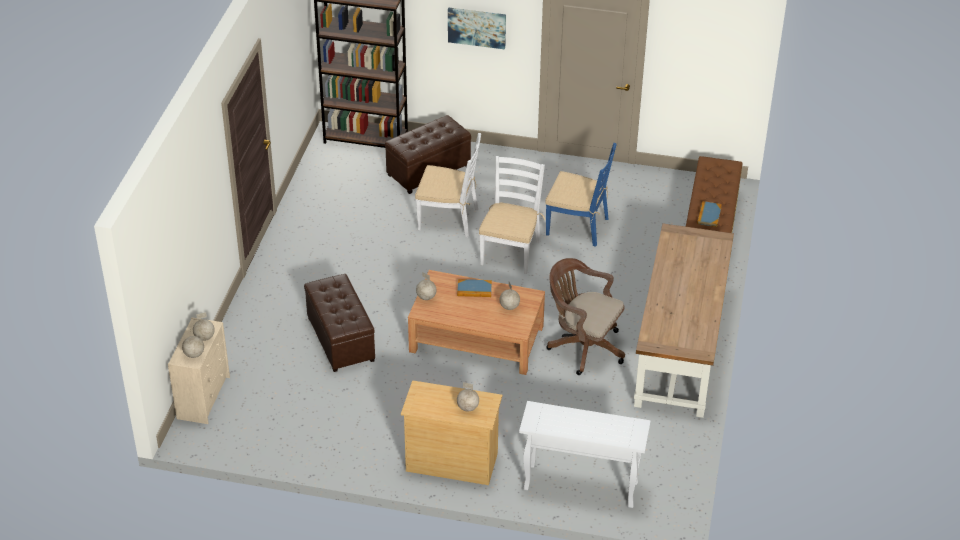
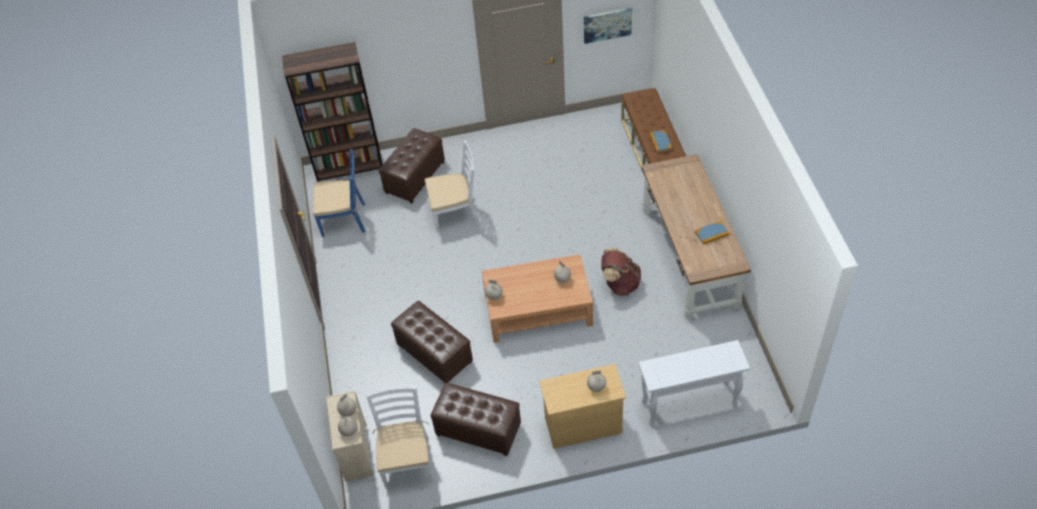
camera: 20 degrees left, 10 degrees up
(339, 425) = (478, 430): none -> brown ottoman
(474, 290) = (527, 274): book -> book (711, 234)
(477, 27) = (422, 52): picture -> picture (607, 24)
(510, 252) = (519, 224): white chair -> white chair (407, 461)
(578, 227) = (555, 183): blue chair -> blue chair (344, 220)
(583, 346) = (620, 284): brown office chair -> brown backpack

